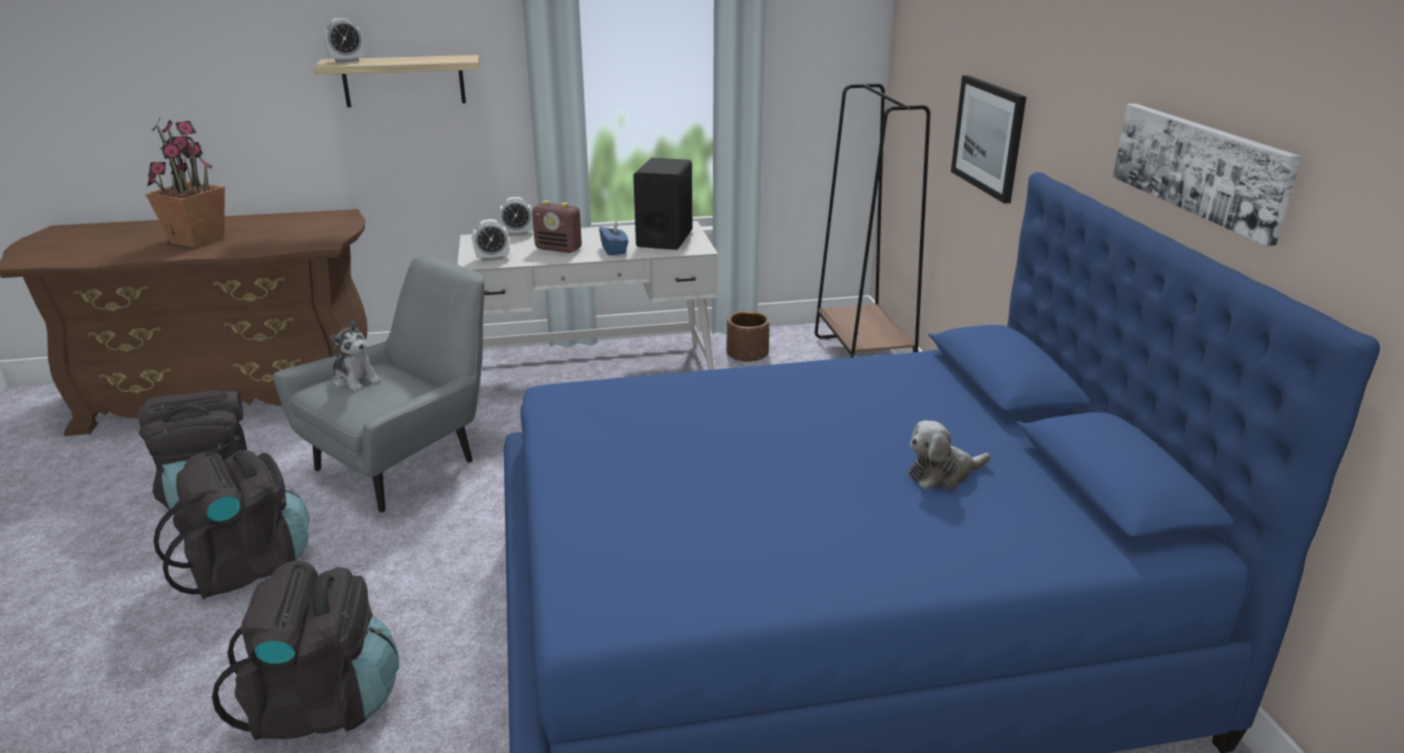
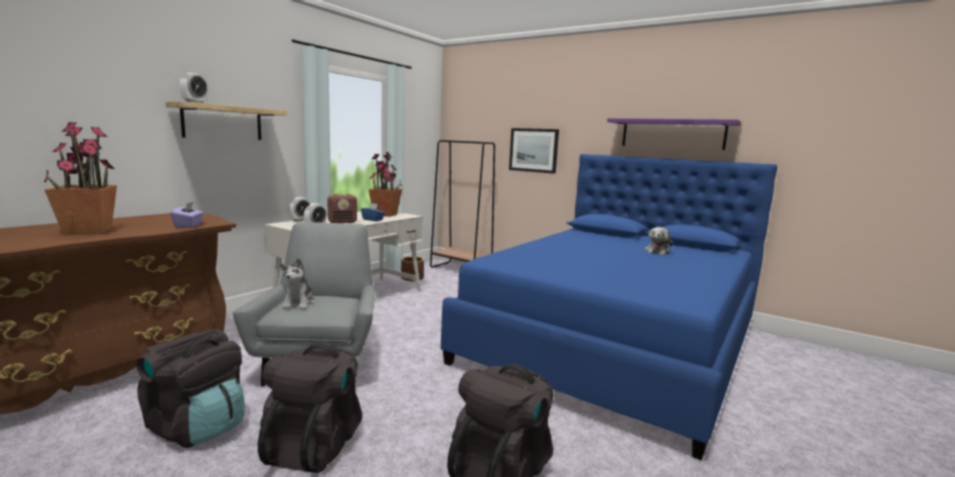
camera: 45 degrees left, 15 degrees down
(289, 245) = (188, 226): none -> purple tissue box
(356, 380) = (299, 303): plush toy -> plush toy turned 90 degrees clockwise
(664, 239) = (385, 215): black speaker -> potted plant
(1200, 167) = (672, 134): picture -> purple shelf

